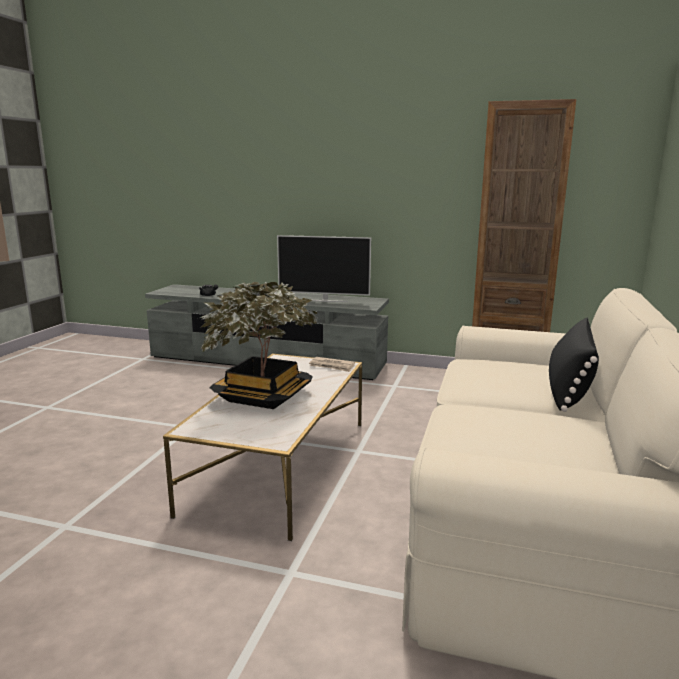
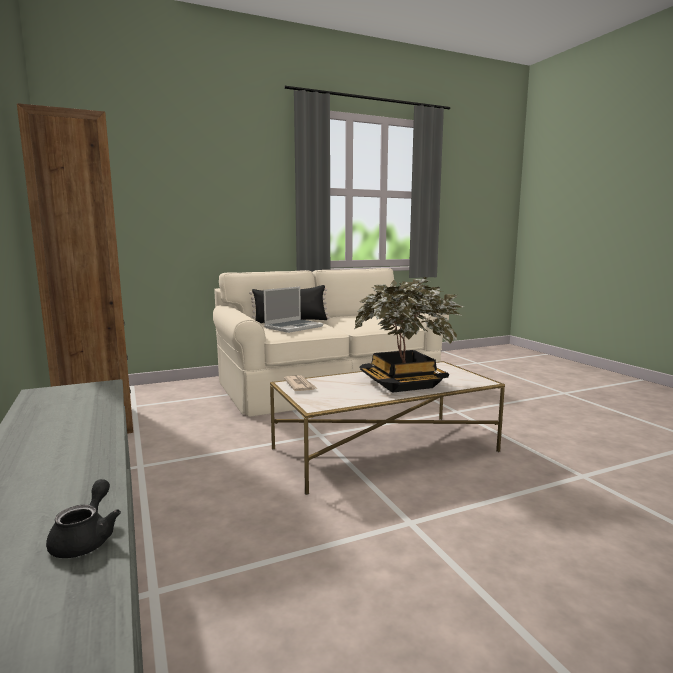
camera: 130 degrees left, 5 degrees down
(324, 300) = (73, 413): television -> none
(500, 373) = (293, 327): none -> laptop

